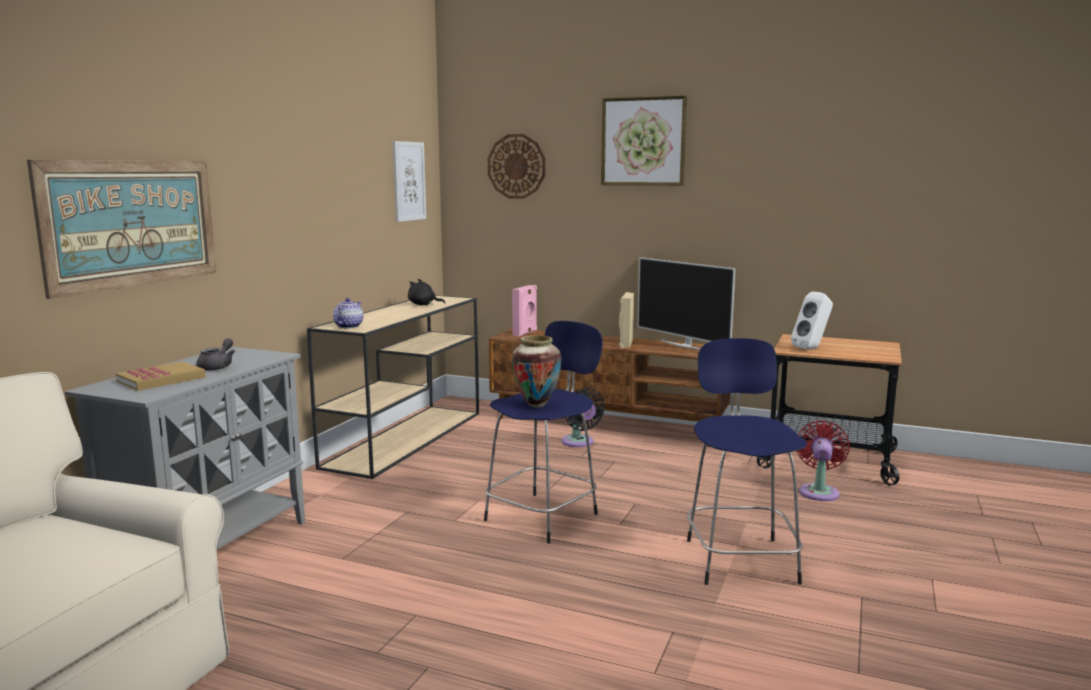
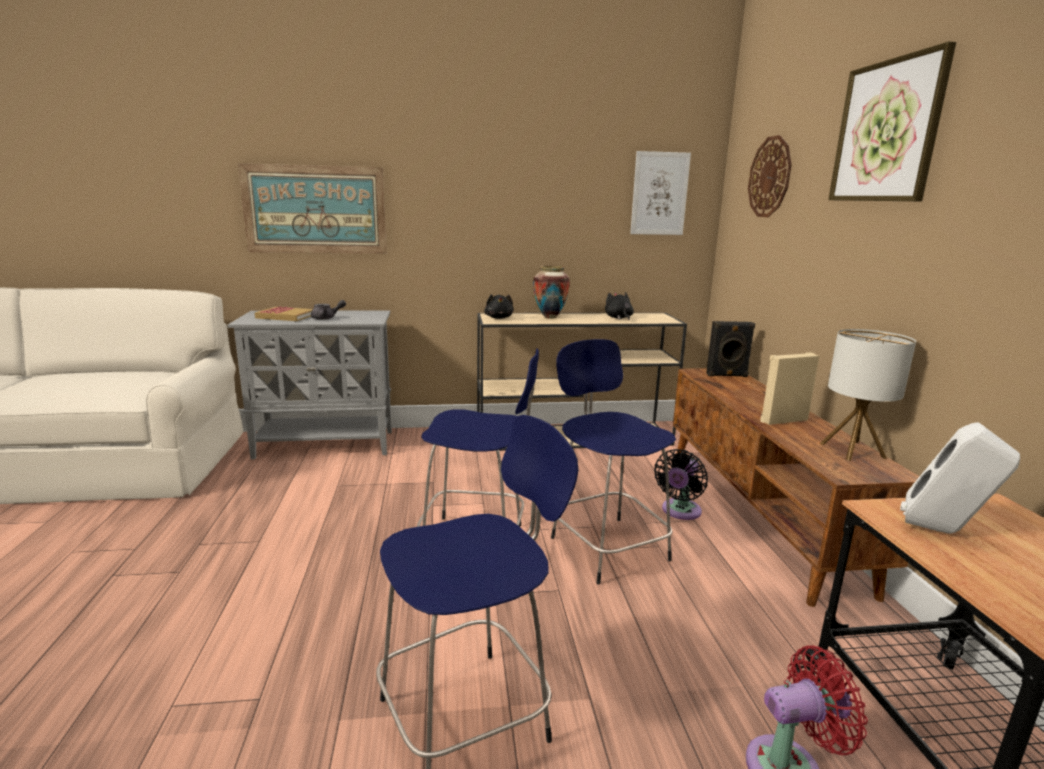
camera: 60 degrees right, 5 degrees up
(348, 326) = (499, 318): teapot -> black plush toy
(525, 333) = (727, 375): pink speaker -> black speaker
(536, 405) = (464, 427): vase -> vase (550, 317)
(597, 475) = (606, 546): none -> blue stool
(684, 345) = (852, 450): television -> table lamp

